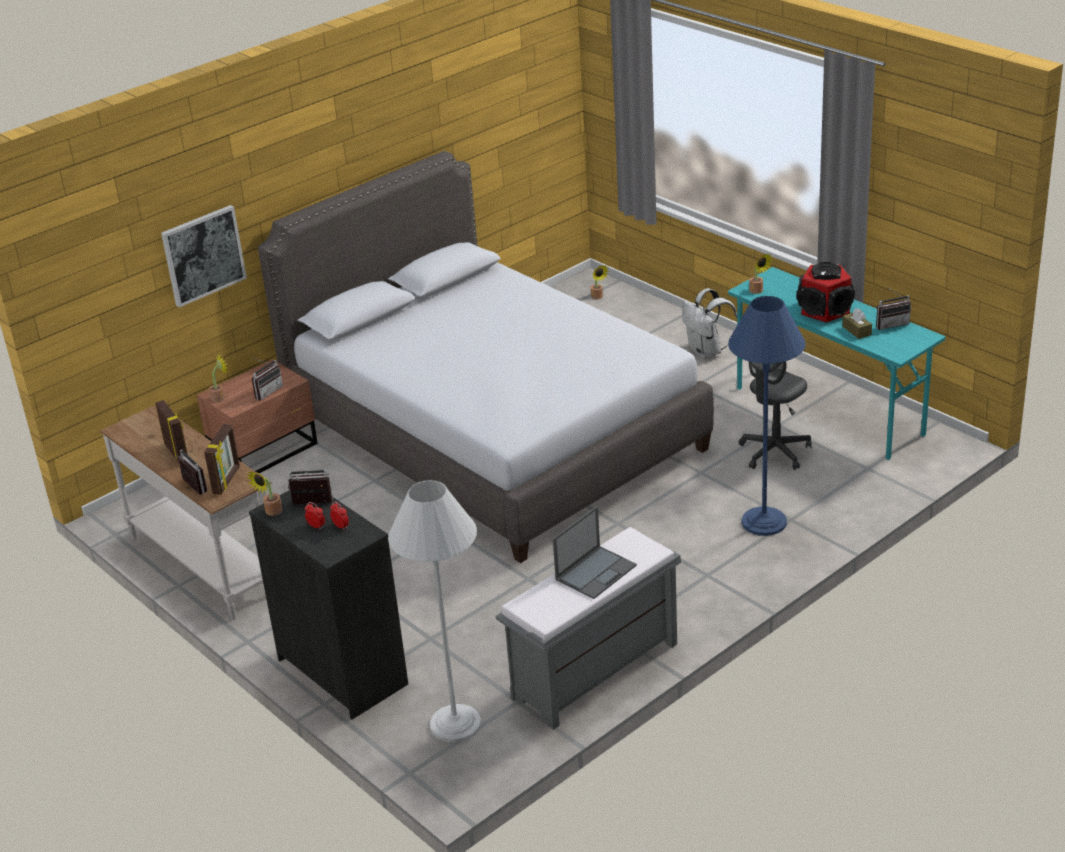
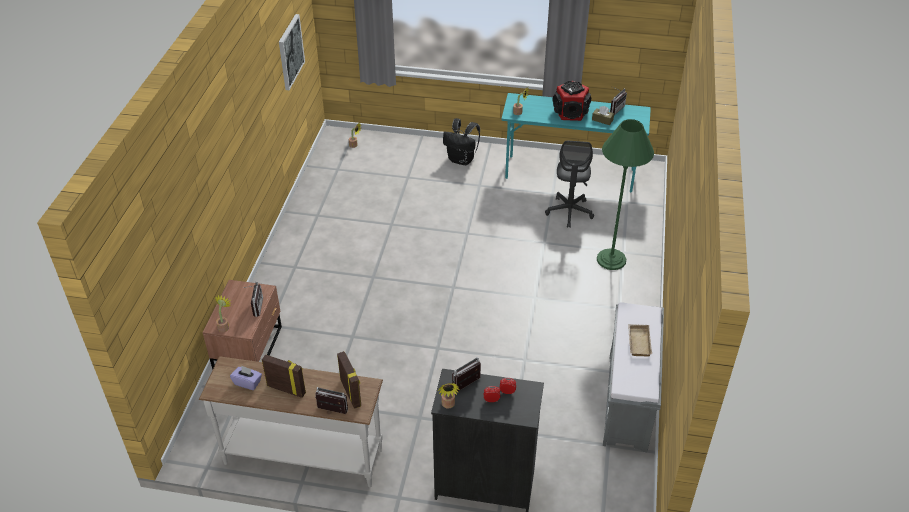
camera: 40 degrees left, 10 degrees up
(152, 434) = (247, 382): none -> purple tissue box
(203, 255) = (188, 224): picture -> picture (290, 52)
(455, 724) = (591, 481): white floor lamp -> none
(494, 434) = (394, 269): grey bed -> none
(596, 572) = (638, 342): laptop -> beige tray
(707, 352) = (462, 160): white backpack -> black backpack
(764, 522) = (611, 259): blue floor lamp -> green floor lamp

